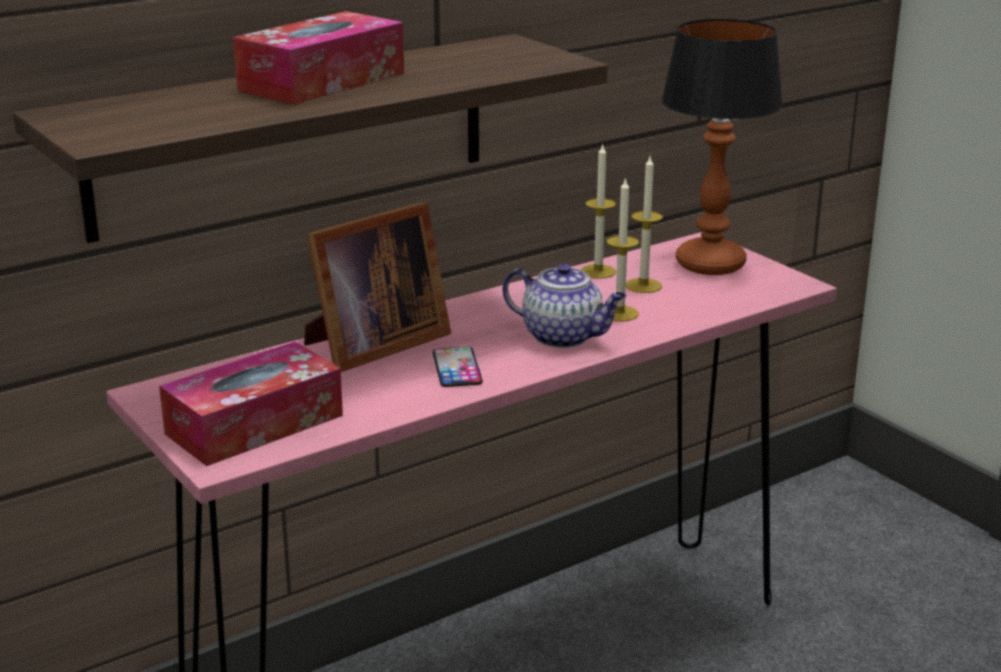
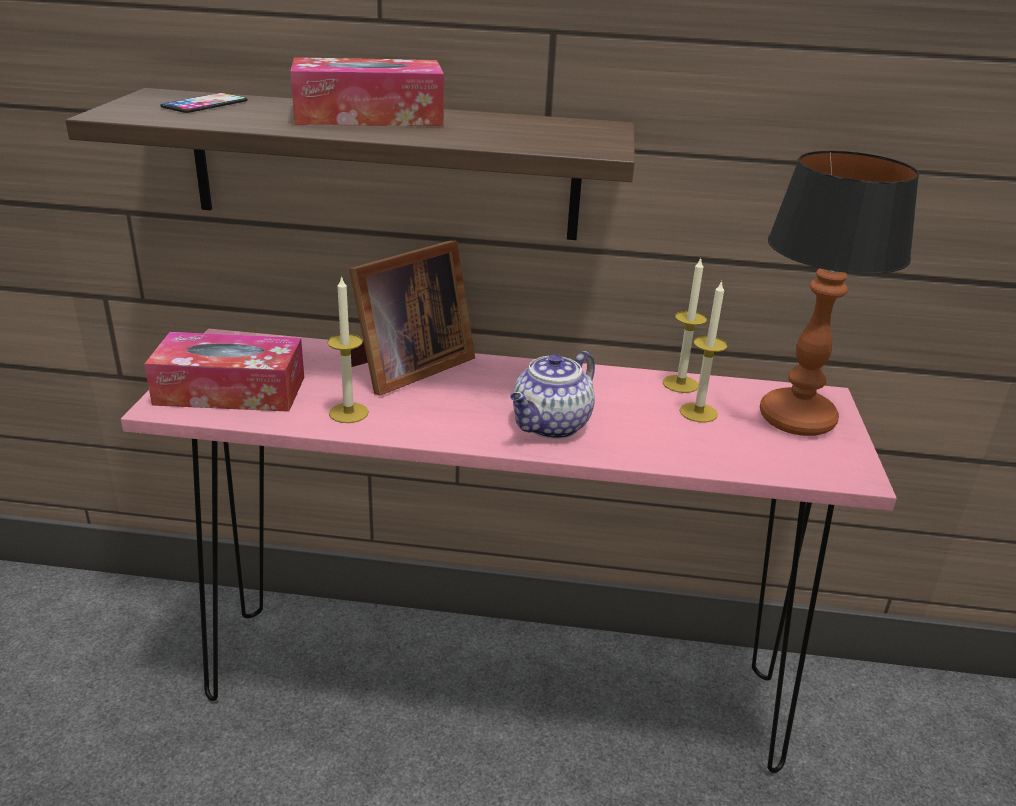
camera: 40 degrees right, 5 degrees up
(371, 345) = (405, 368): picture frame -> picture frame turned 45 degrees counterclockwise
(457, 368) = (427, 413): phone -> phone (205, 104)
(564, 337) = (551, 426): teapot -> teapot turned 60 degrees clockwise
(619, 313) = (633, 427): candle -> candle (348, 413)

